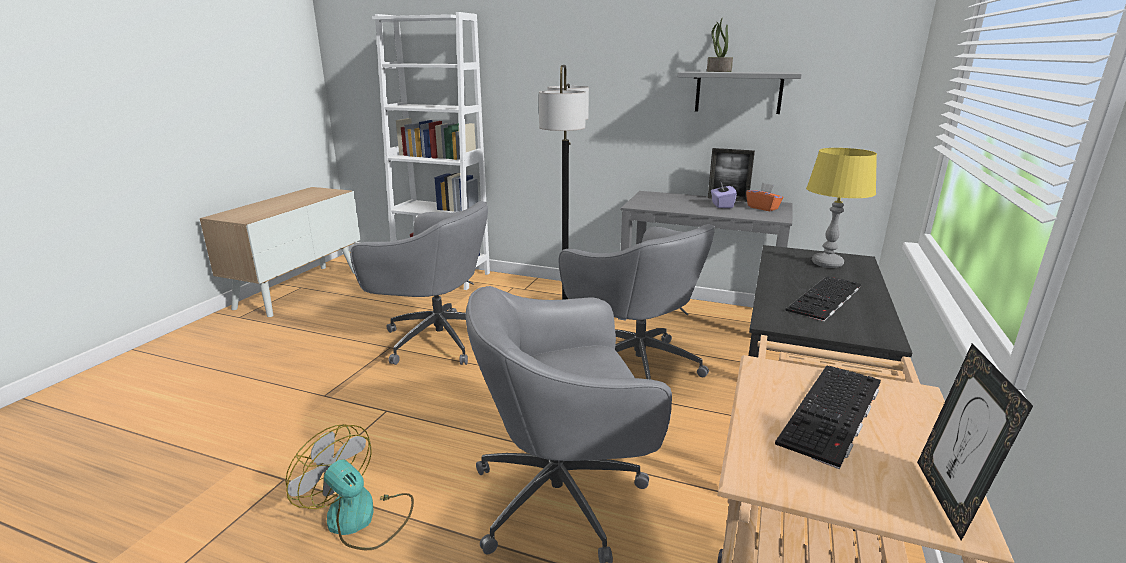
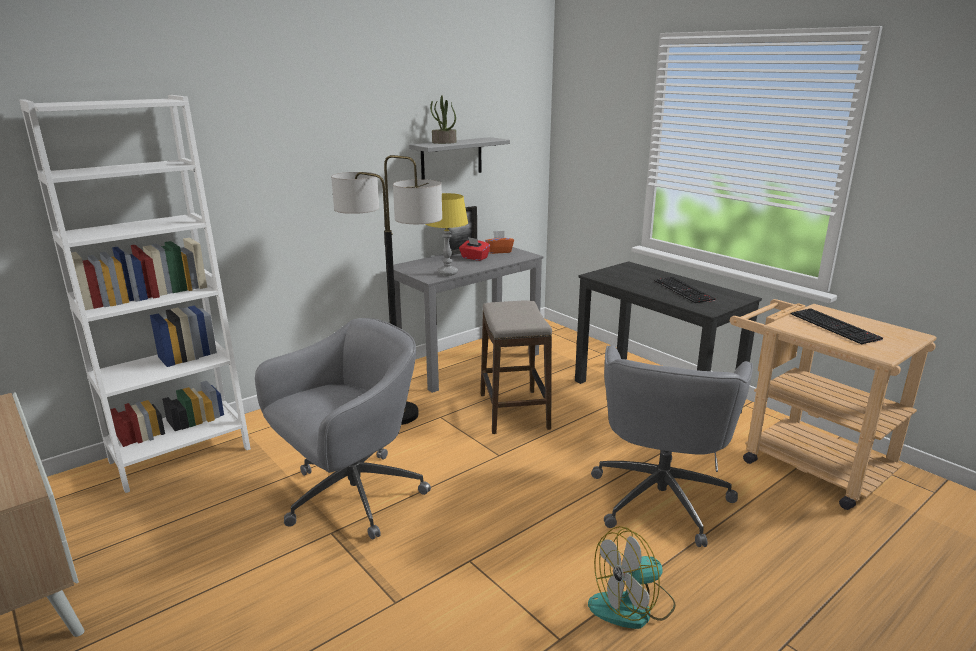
camera: 60 degrees left, 0 degrees up
(635, 364) = (514, 411): grey office chair -> stool
(721, 205) = (474, 258): purple tissue box -> red tissue box
(827, 263) = (630, 273): yellow table lamp -> yellow table lamp (448, 273)
(947, 499) = (902, 332): picture frame -> none

